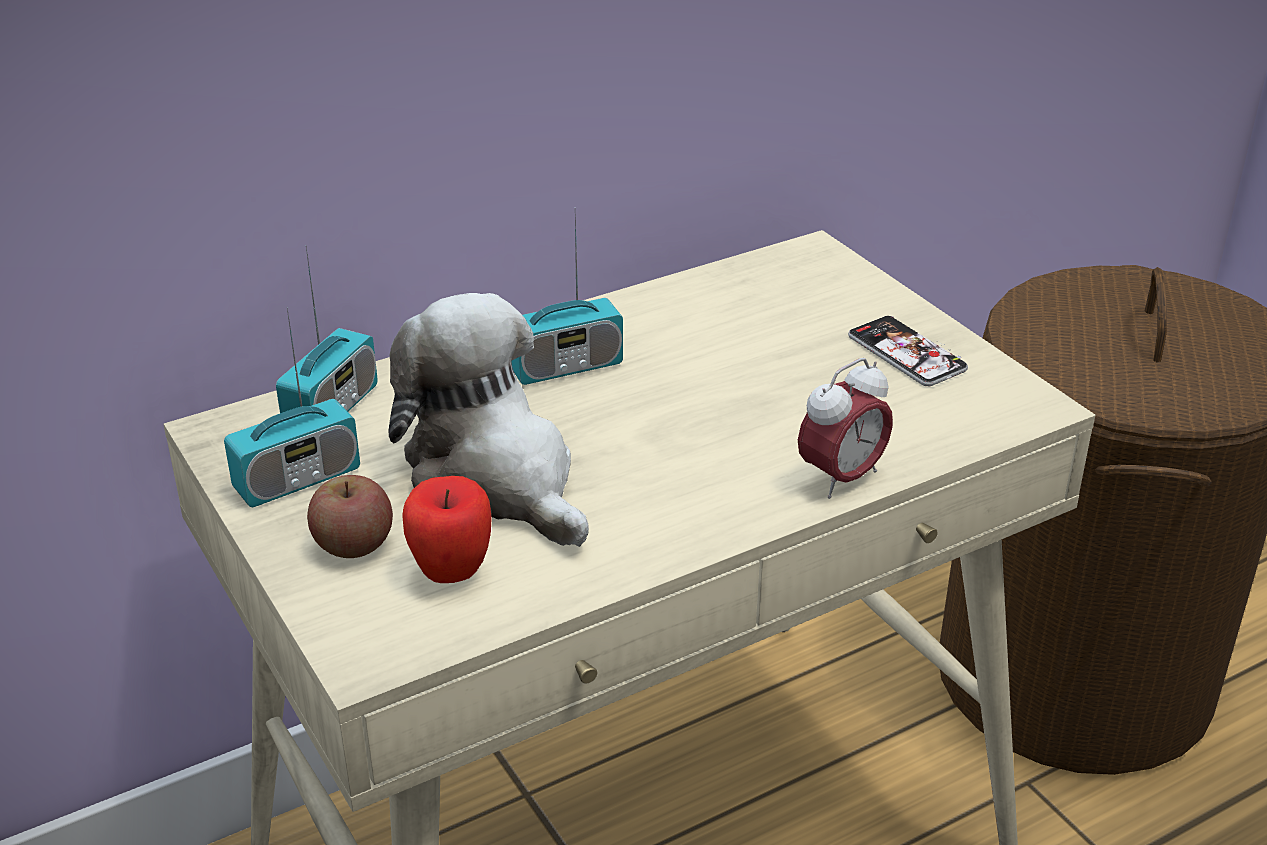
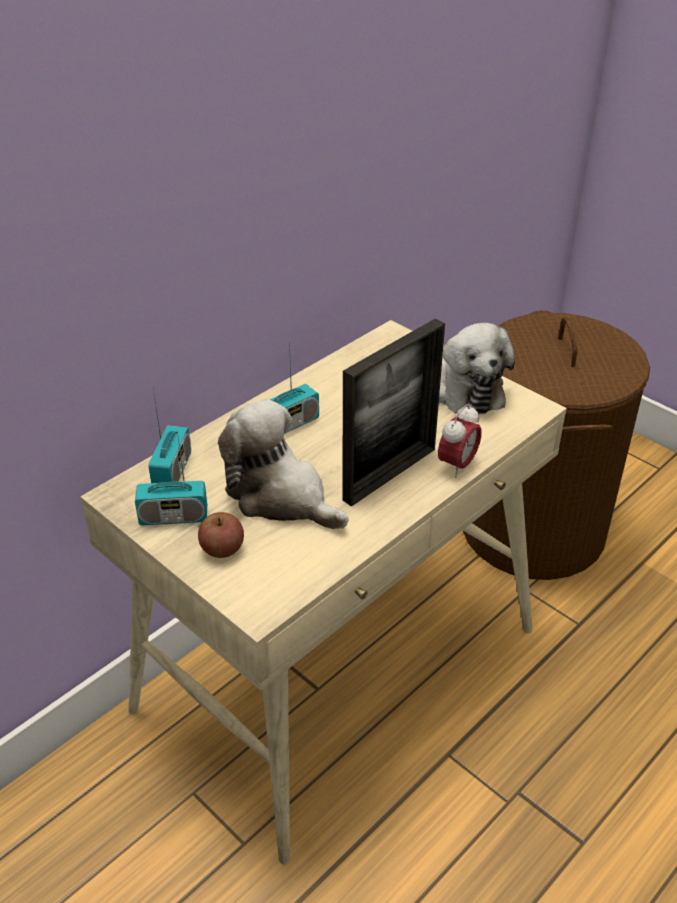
camera: 15 degrees left, 5 degrees up
(297, 480) = (173, 517): radio -> radio turned 45 degrees clockwise
(451, 574) = (282, 556): apple -> none
(708, 473) = (390, 474): none -> picture frame
(906, 353) = (462, 387): phone -> plush toy

